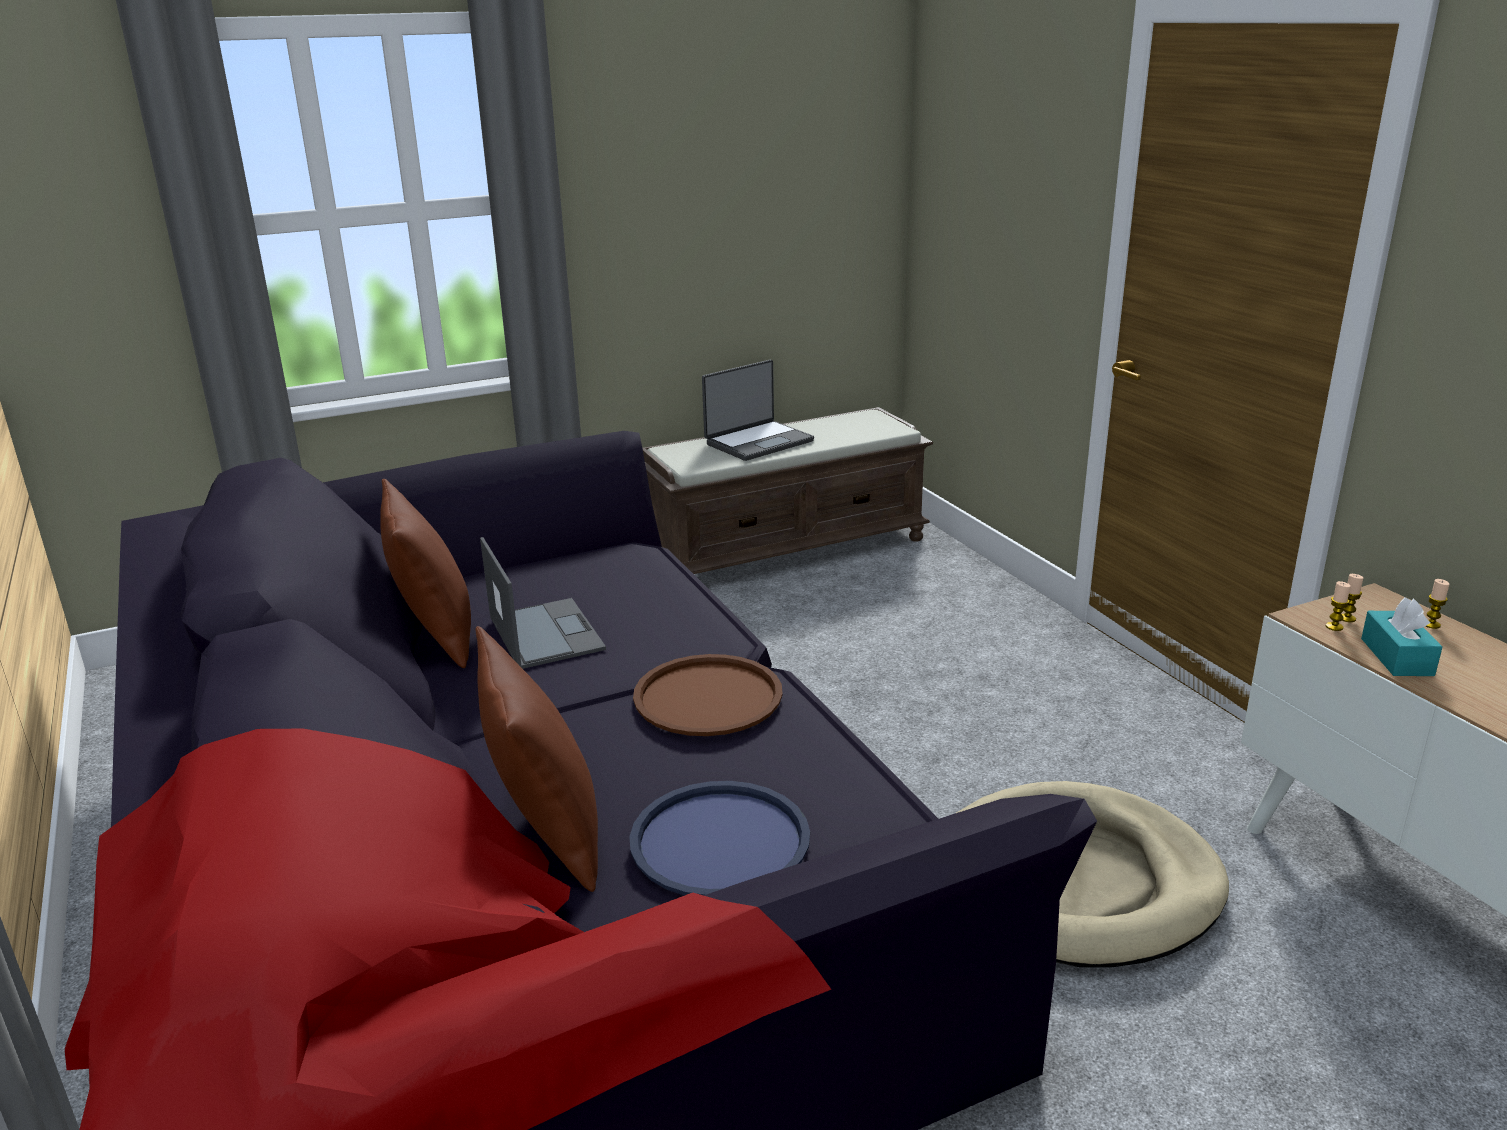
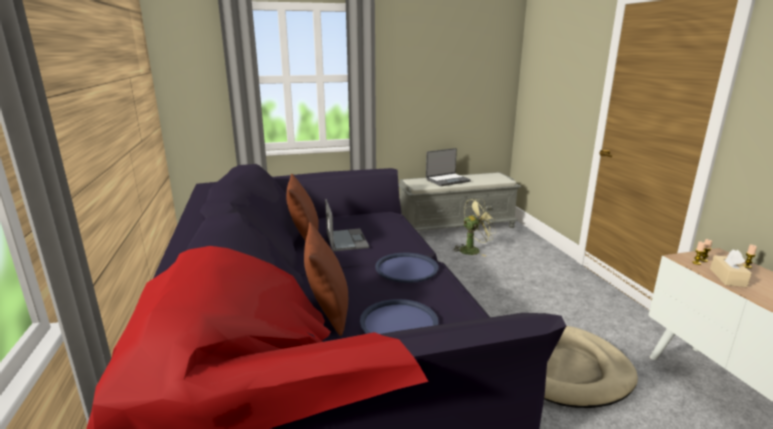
camera: 10 degrees right, 5 degrees down
(708, 697) = (406, 268): brown tray -> blue tray
(787, 549) = (456, 226): brown bench -> grey bench
(835, 609) = (473, 250): none -> green fan
(1396, 657) = (727, 277): turquoise tissue box -> beige tissue box

